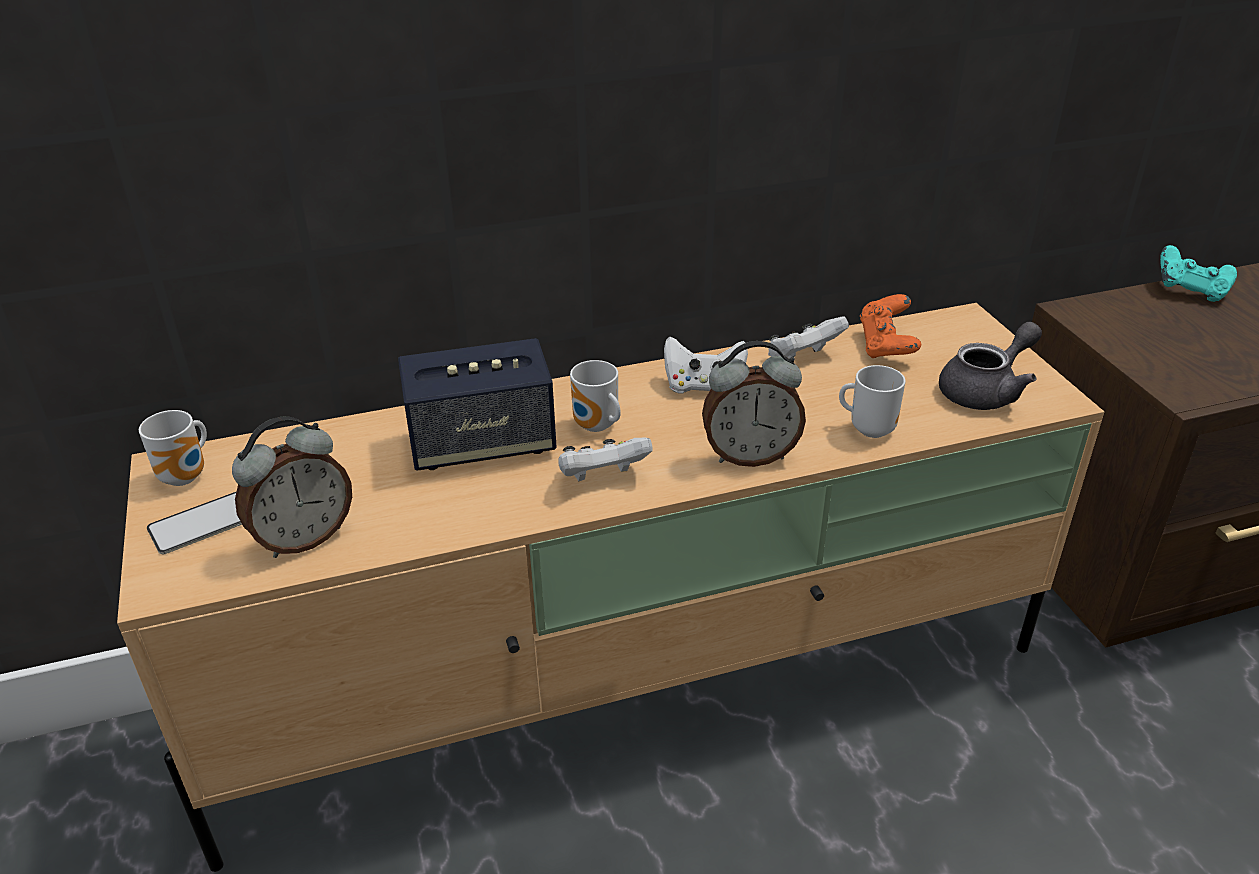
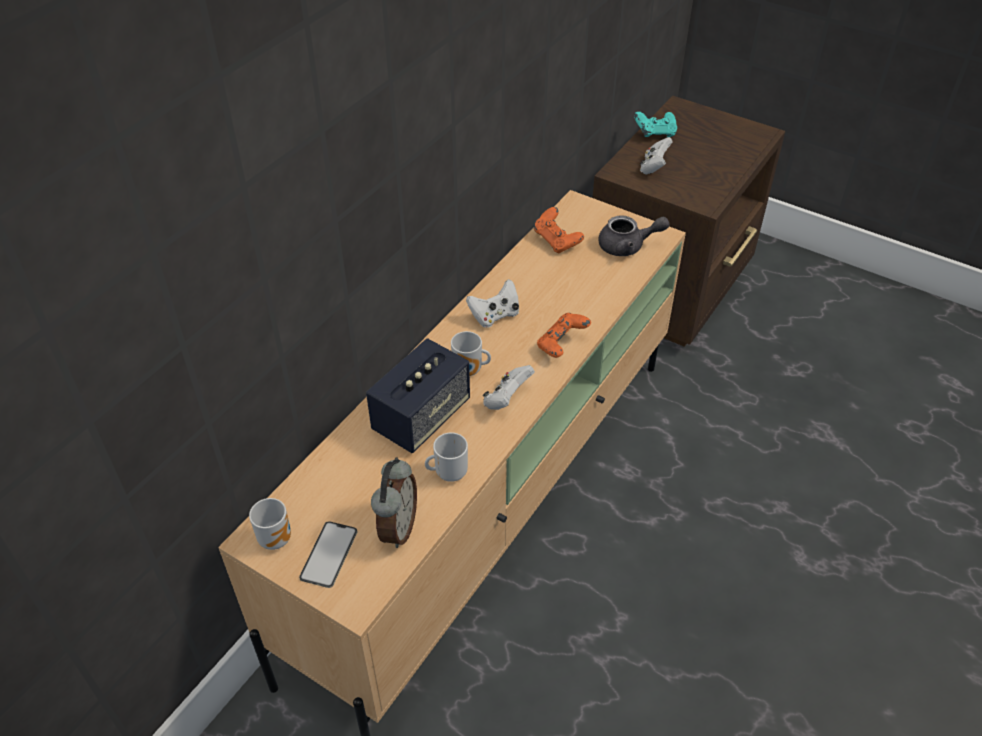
camera: 40 degrees left, 10 degrees up
(750, 455) = (561, 345): alarm clock -> orange game controller
(803, 358) = (524, 271): white game controller -> white game controller (654, 167)
(869, 428) = (598, 298): mug -> mug (448, 473)
(986, 391) = (627, 246): grey teapot -> grey teapot turned 75 degrees clockwise

